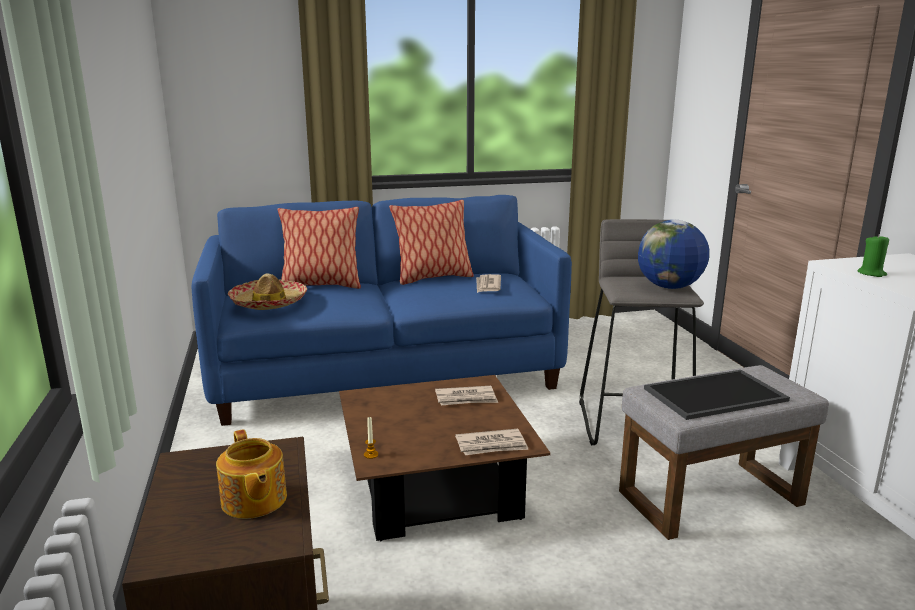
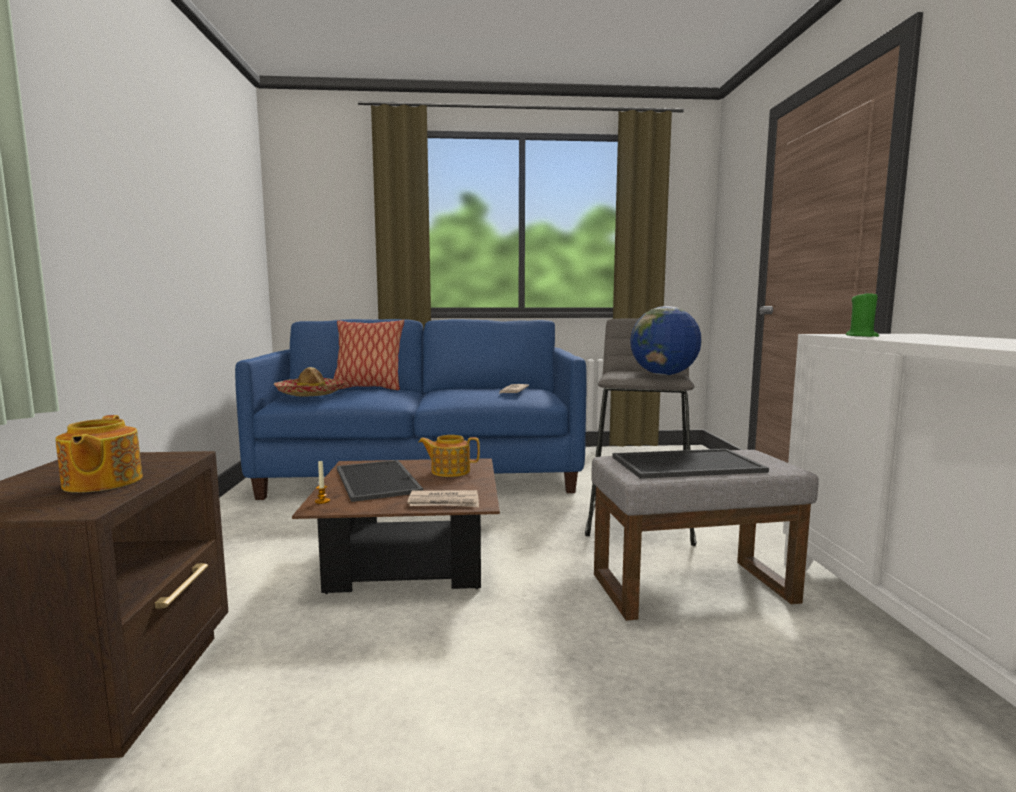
camera: 10 degrees right, 10 degrees down
(405, 418) = (379, 480): none -> tray
(433, 278) = (469, 387): pillow -> none
(466, 399) = (449, 471): newspaper -> teapot

